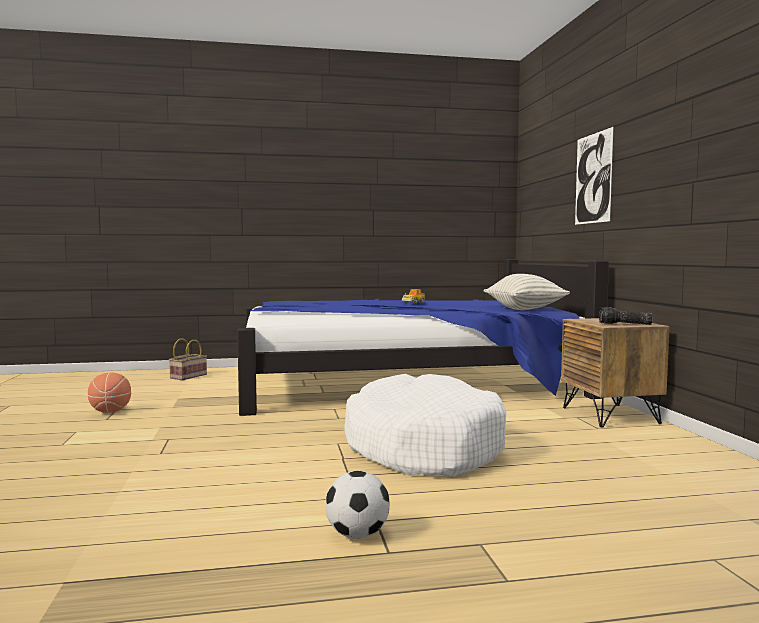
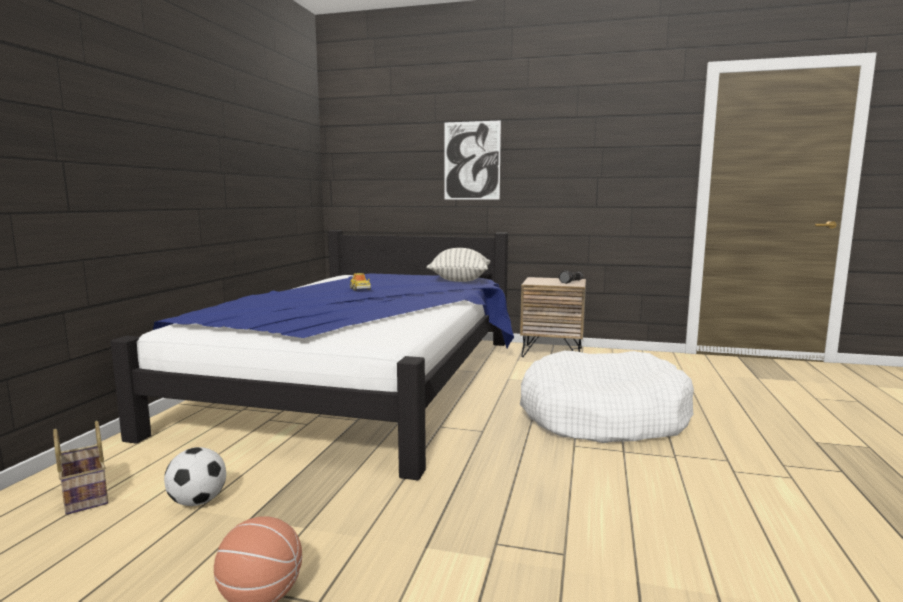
camera: 65 degrees left, 5 degrees up
(358, 535) = (814, 476): football -> football (198, 502)

